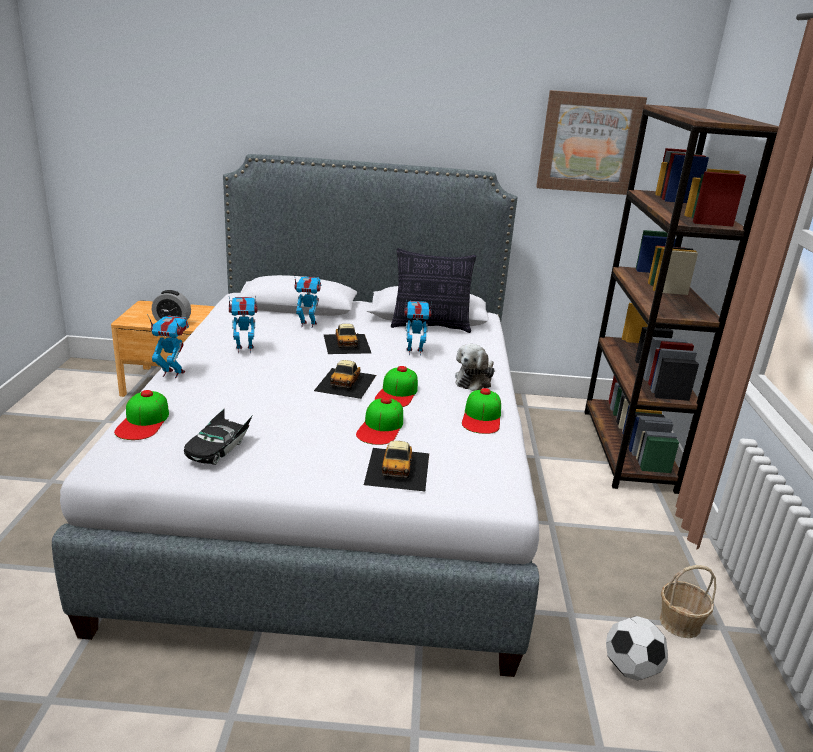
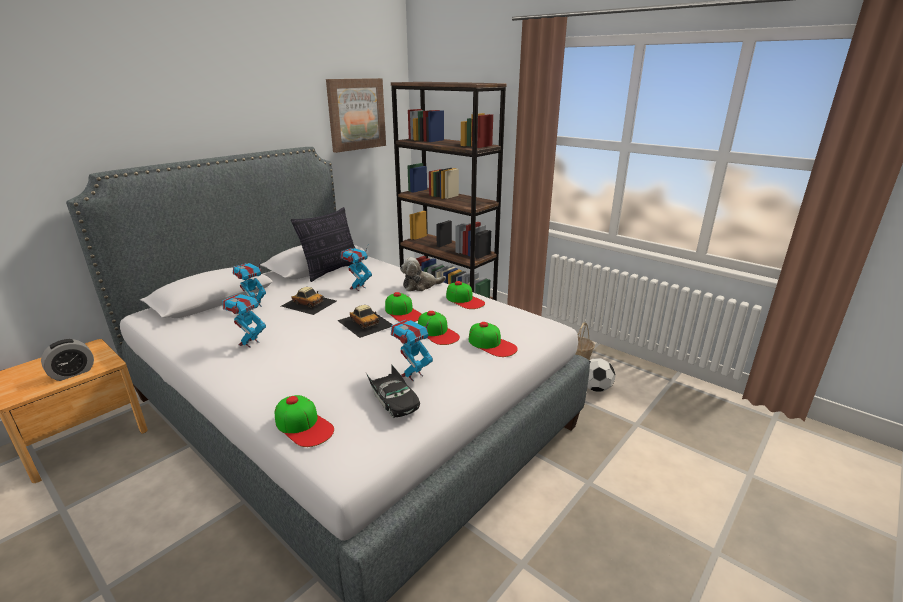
camera: 50 degrees left, 0 degrees up
(172, 373) = (236, 388): toy robot -> toy robot (412, 375)
(398, 468) = (492, 344): toy car -> cap
(474, 380) = (420, 285): plush toy -> plush toy turned 90 degrees clockwise

